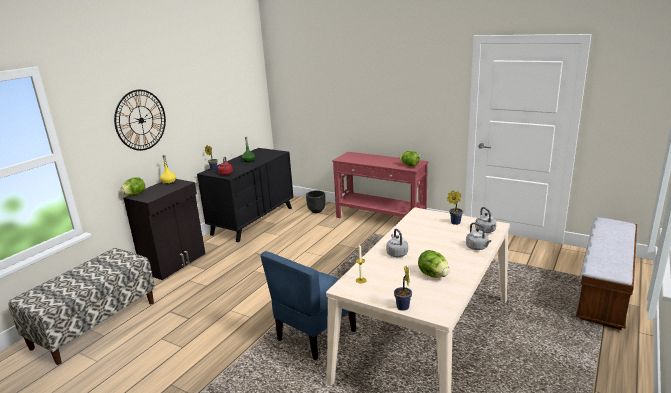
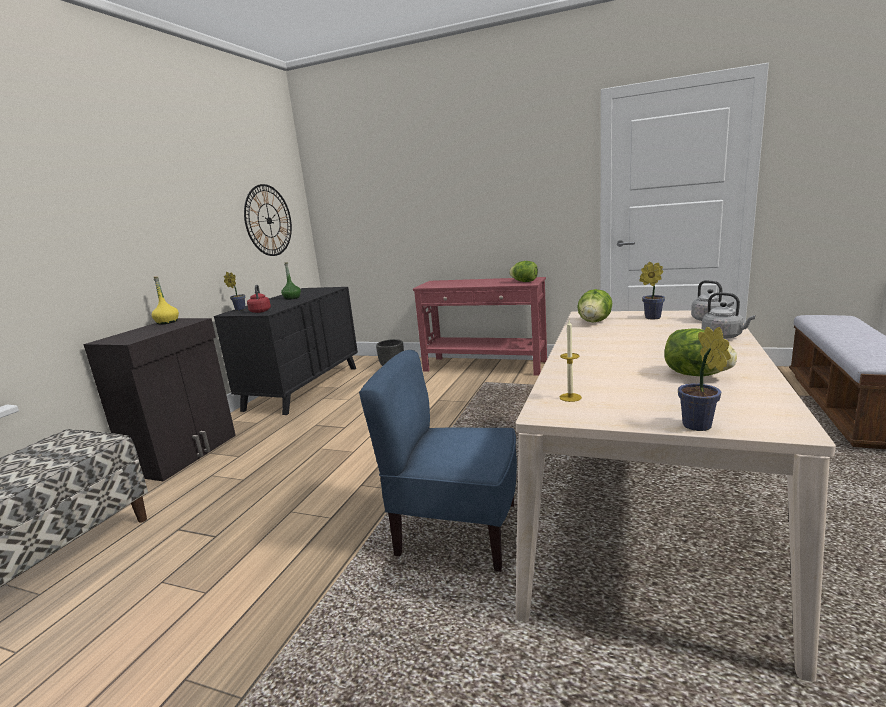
camera: 10 degrees left, 5 degrees down
(135, 195) = (105, 339): lettuce -> lettuce (594, 322)
(141, 120) = (111, 218): wall clock -> wall clock (269, 220)
(315, 335) = (456, 531): blue chair -> blue chair turned 75 degrees clockwise
(396, 253) = (598, 357): grey kettle -> none

